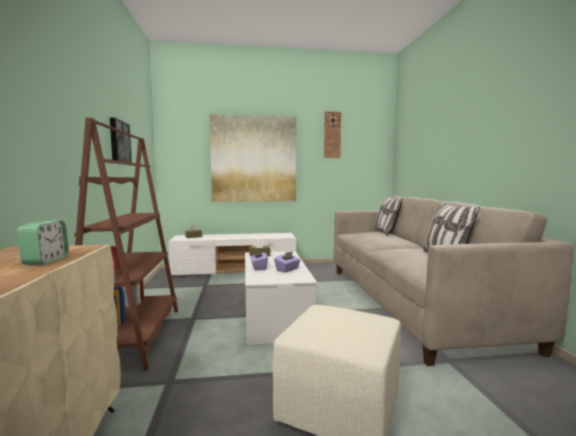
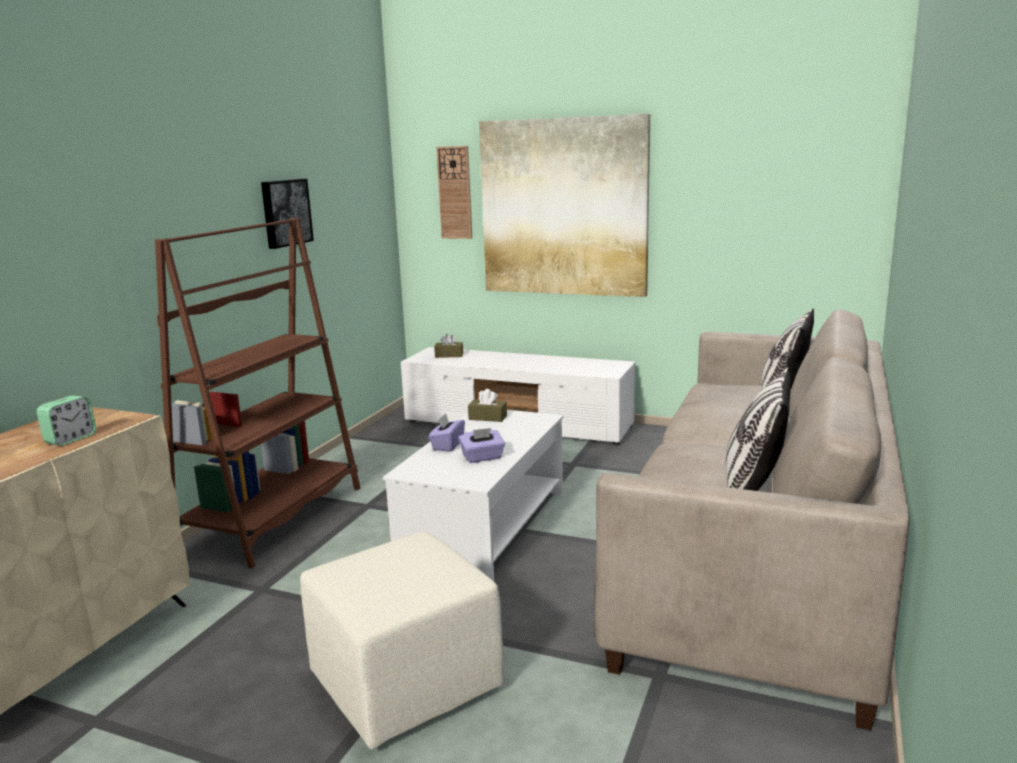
camera: 30 degrees right, 10 degrees up
(332, 135) = (735, 149): wall clock -> wall clock (455, 193)

